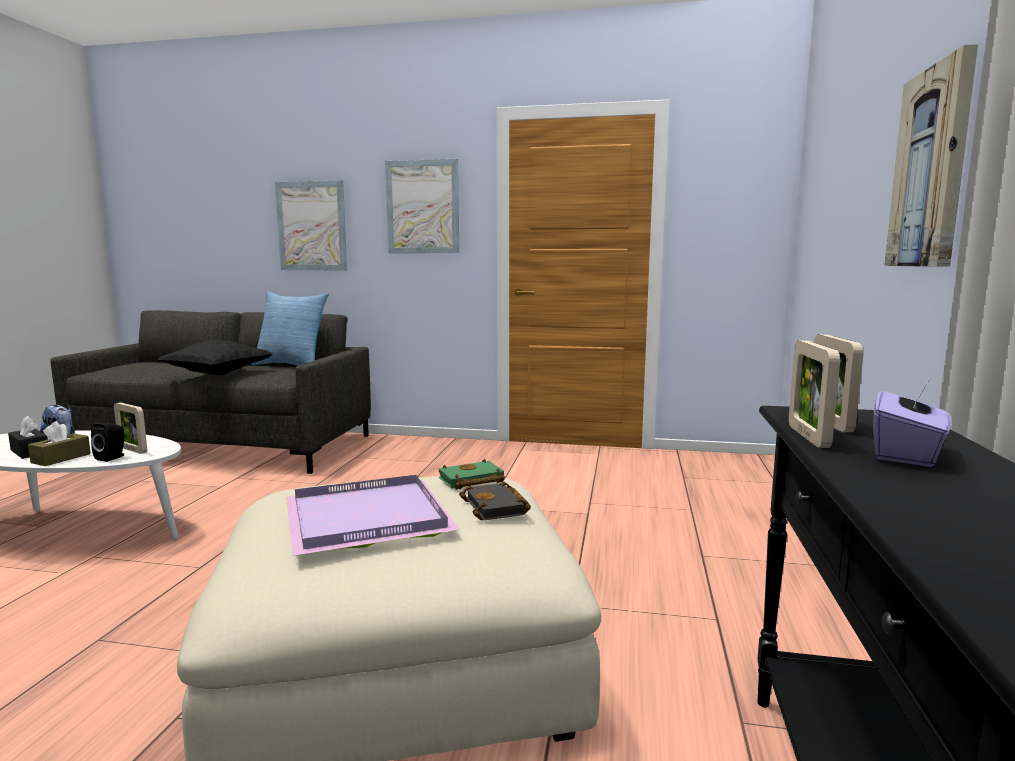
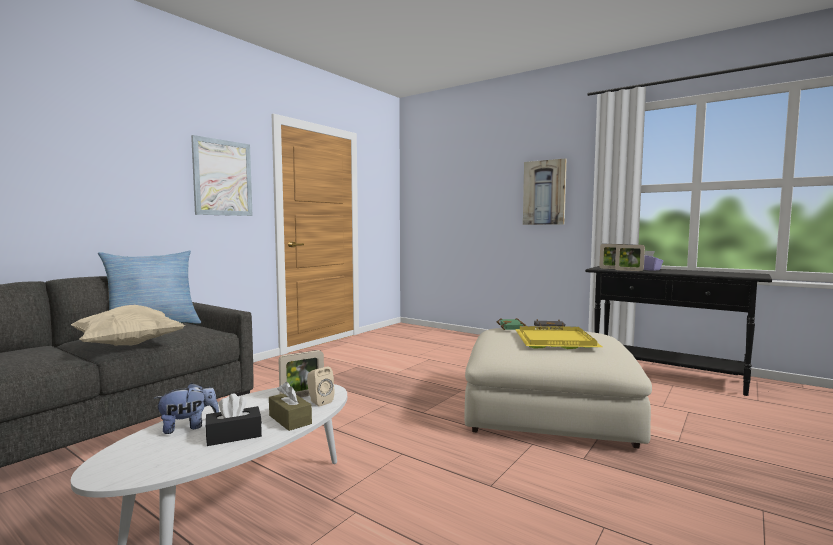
camera: 65 degrees left, 5 degrees down
(112, 457) = (319, 401): black speaker -> beige speaker
(217, 374) = (128, 345): black pillow -> beige pillow
(312, 226) = (112, 185): picture -> none
(364, 518) = (554, 341): purple tray -> yellow tray

